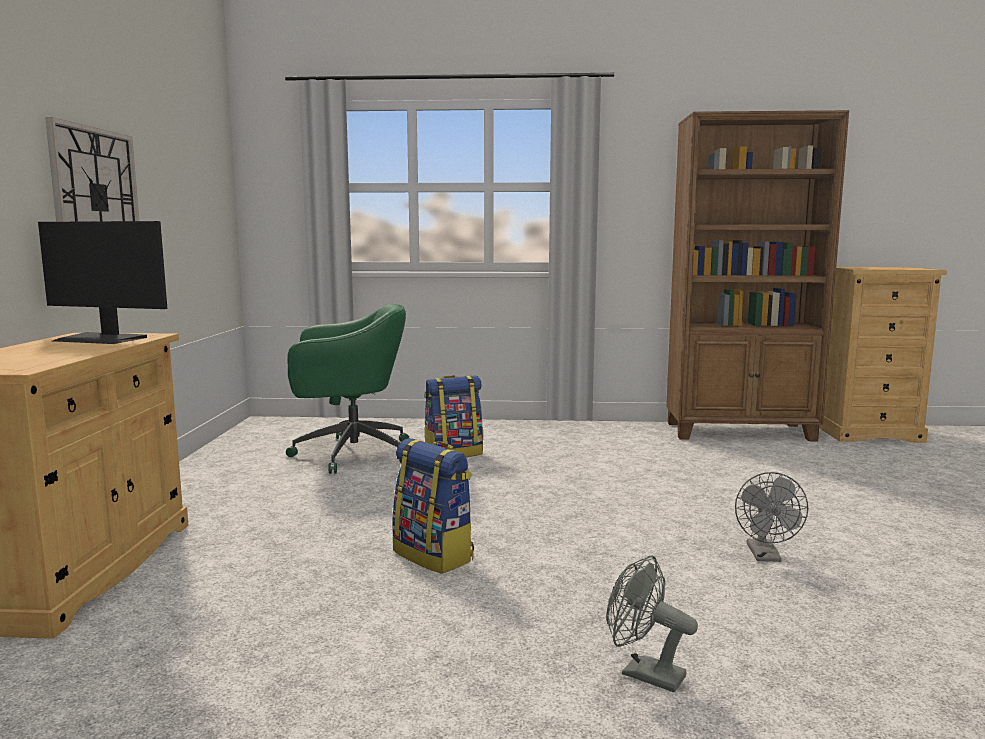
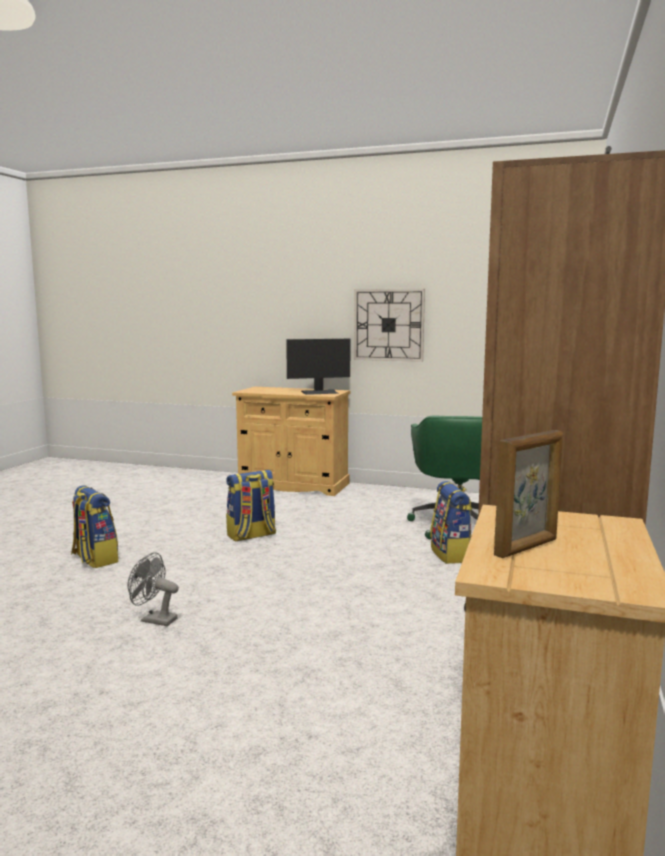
camera: 105 degrees right, 0 degrees up
(102, 339) = (320, 392): monitor -> monitor turned 135 degrees counterclockwise
(643, 673) = (94, 559): grey fan -> backpack
(896, 268) = (527, 548): none -> picture frame

